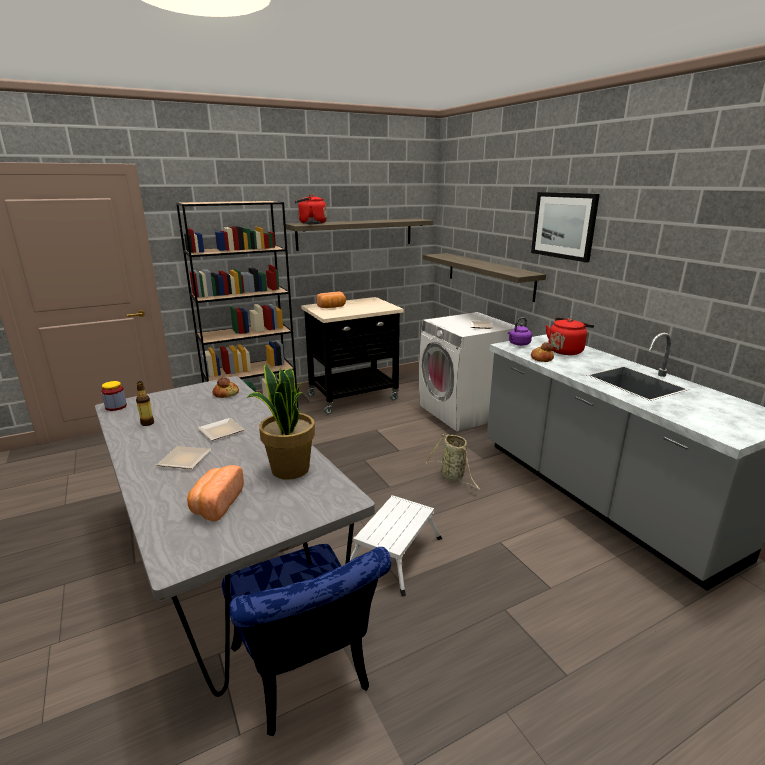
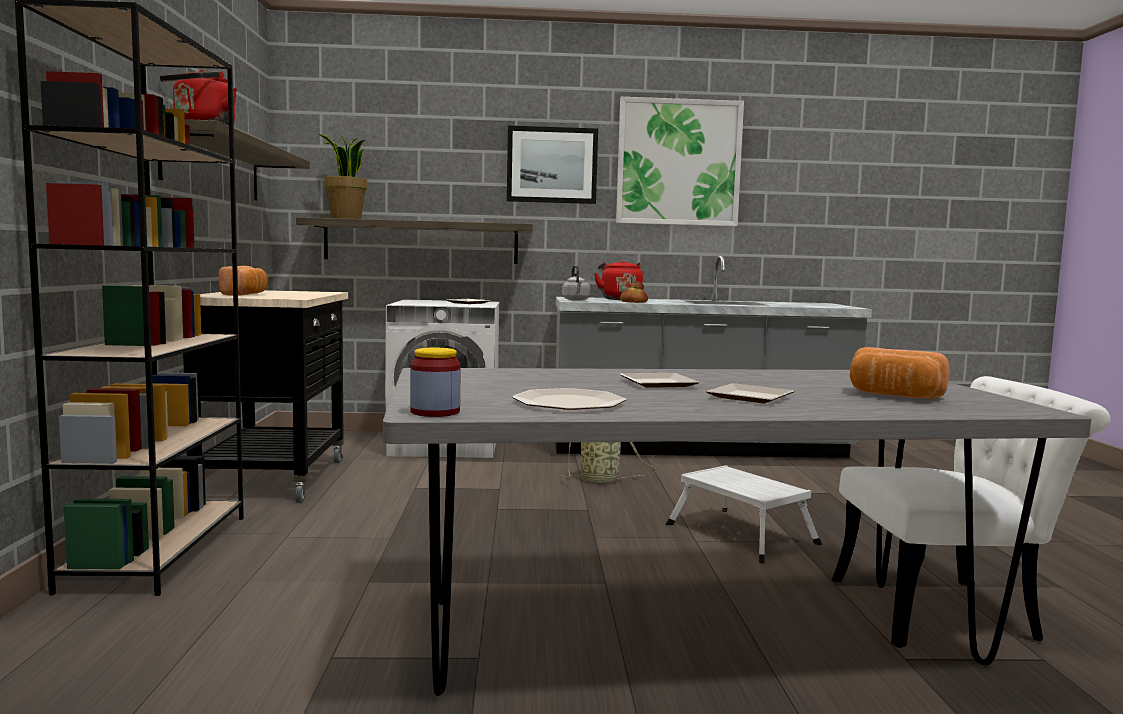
camera: 65 degrees left, 15 degrees down
(147, 423) = (568, 403): bottle -> plate
(226, 394) = (491, 374): bread -> none
(289, 469) = (809, 377): potted plant -> potted plant (345, 219)
(305, 677) = (950, 611): blue chair -> white chair
(518, 344) = (576, 300): purple kettle -> grey kettle
(663, 229) = (678, 162): none -> picture

